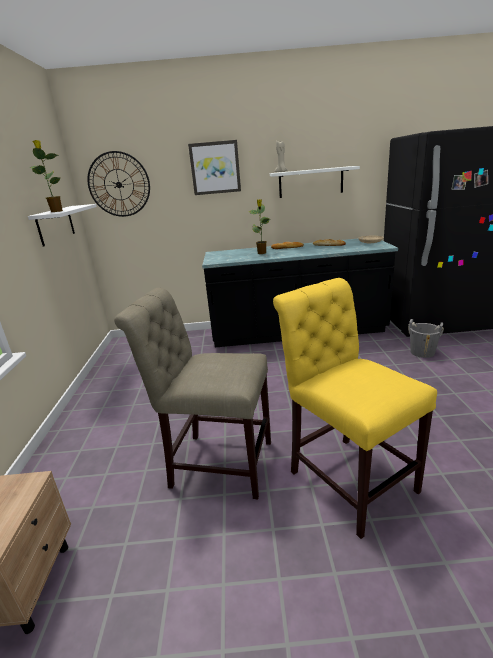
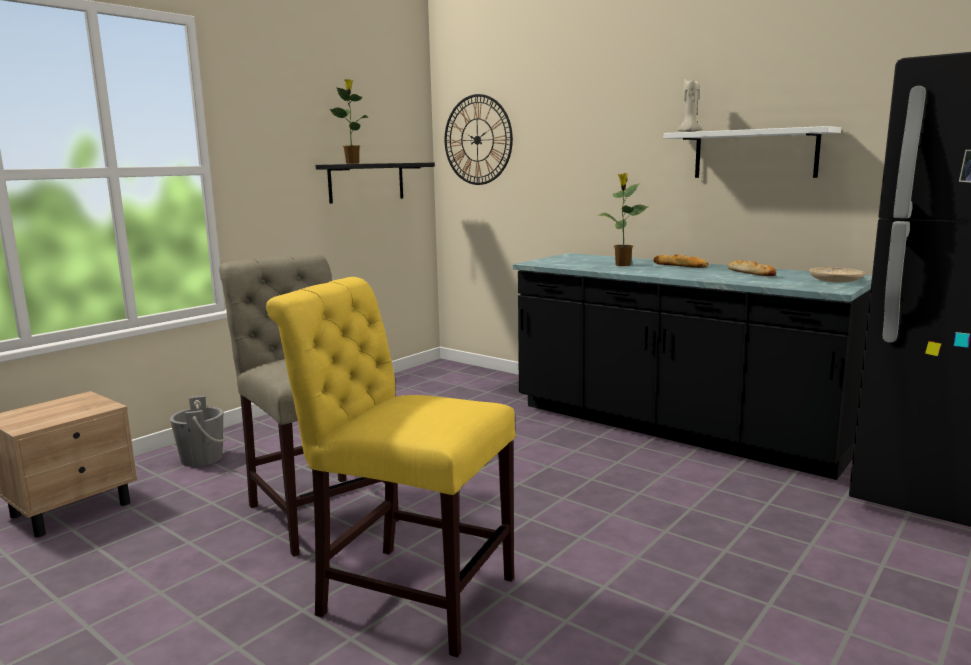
camera: 40 degrees right, 10 degrees down
(55, 225) = (366, 182): white shelf -> black shelf
(215, 168) = (599, 122): picture -> none
(347, 476) = (408, 593): yellow chair -> yellow chair turned 75 degrees counterclockwise
(422, 352) = (843, 533): grey bucket -> grey bucket (202, 459)

